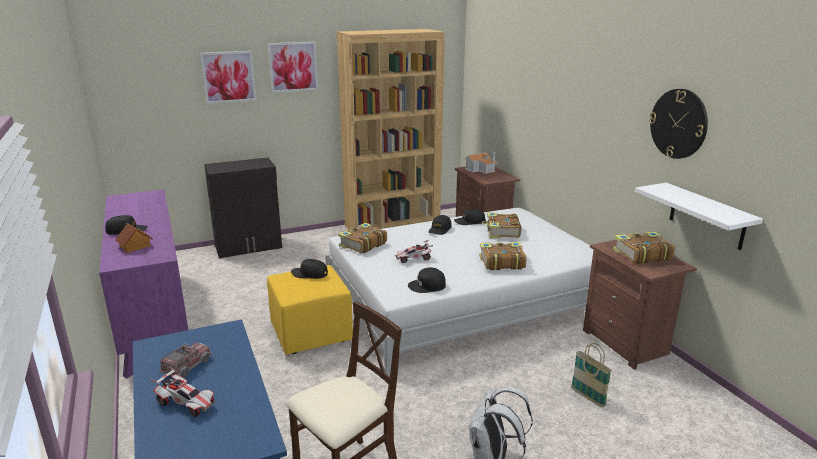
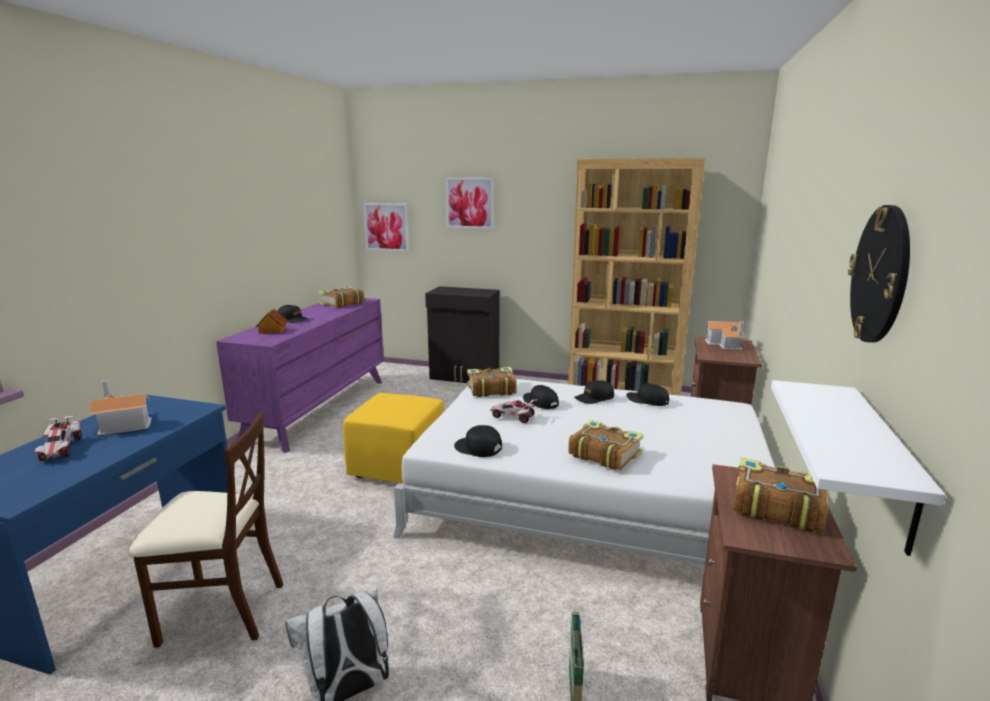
camera: 40 degrees right, 5 degrees down
(187, 366) = (122, 424): toy truck -> toy house
(293, 67) = (534, 197): picture -> picture (386, 227)
(309, 274) = (406, 401): black cap -> black cap (540, 402)
(502, 232) = (667, 422): book -> book (341, 303)

